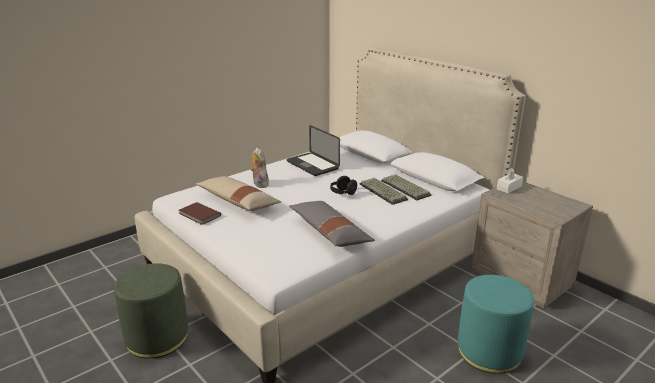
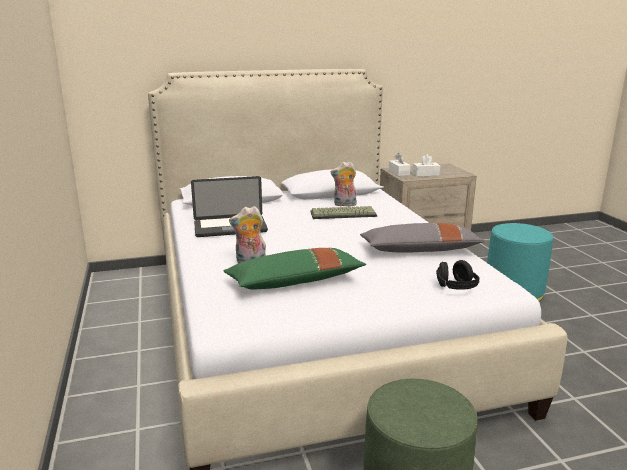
camera: 65 degrees left, 5 degrees down
(199, 215) = (312, 312): brown book -> none
(238, 202) = (295, 282): beige pillow -> green pillow
(343, 193) = (329, 229): black headphones -> black headphones (456, 288)
(406, 188) = (344, 205): keyboard -> plush toy
(523, 200) = (425, 174): none -> white tissue box

